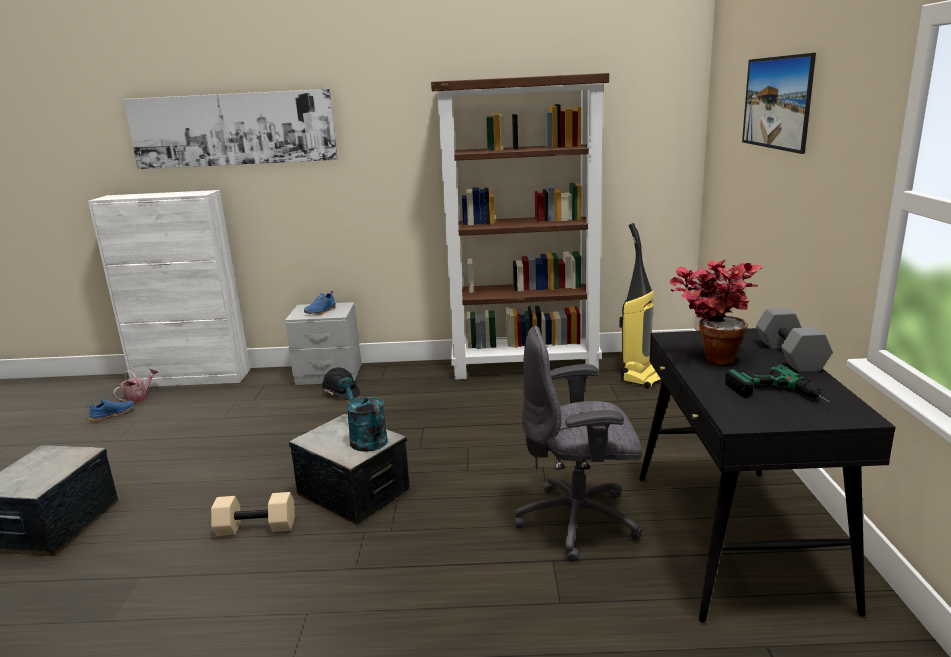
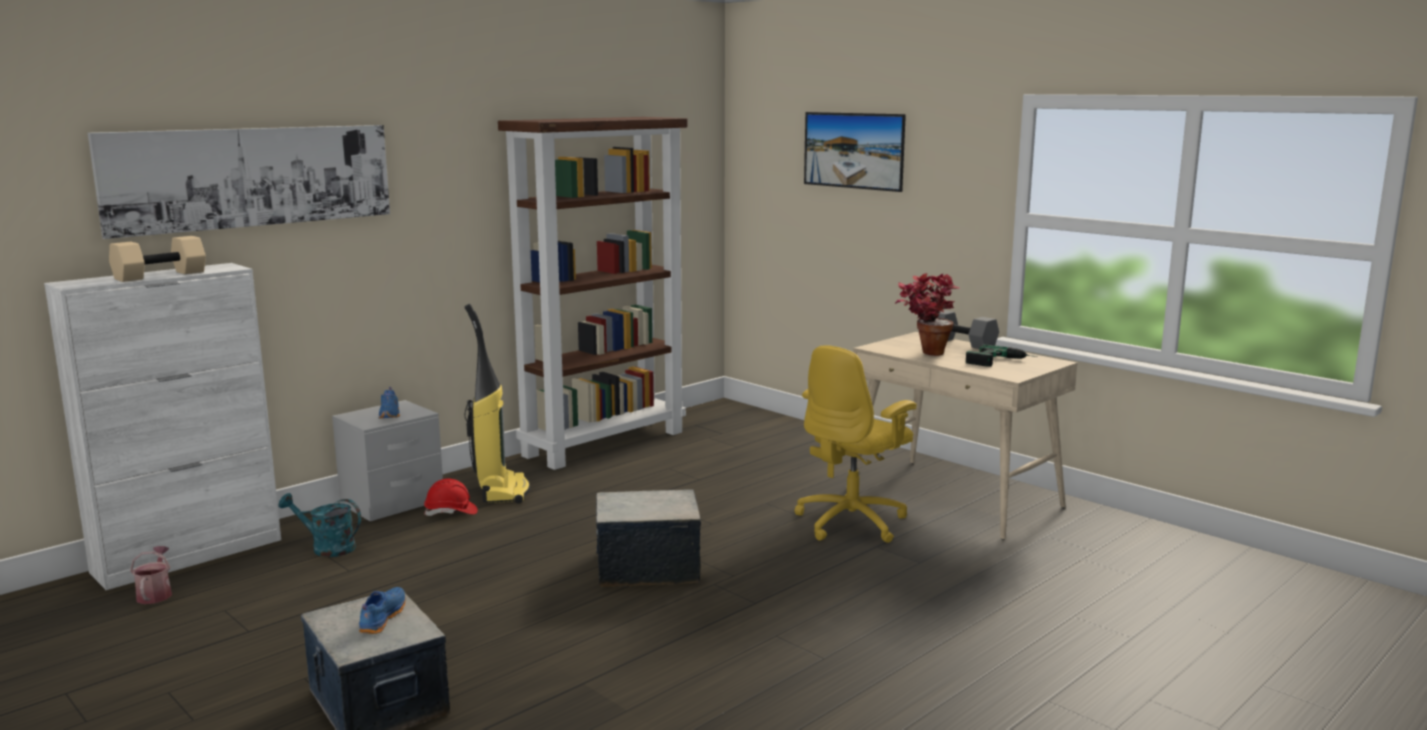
camera: 45 degrees left, 5 degrees down
(112, 414) = (161, 618): blue shoe -> blue shoe (381, 618)
(257, 527) = (612, 617): beige dumbbell -> beige dumbbell (160, 275)
(341, 394) = (451, 512): black hard hat -> red hard hat
(365, 438) = (662, 500): turquoise watering can -> turquoise watering can (326, 548)
(579, 521) = (852, 522): grey office chair -> yellow office chair
(644, 375) = (724, 425): vacuum cleaner -> vacuum cleaner (502, 491)
(736, 538) = (954, 498): black desk -> beige desk

